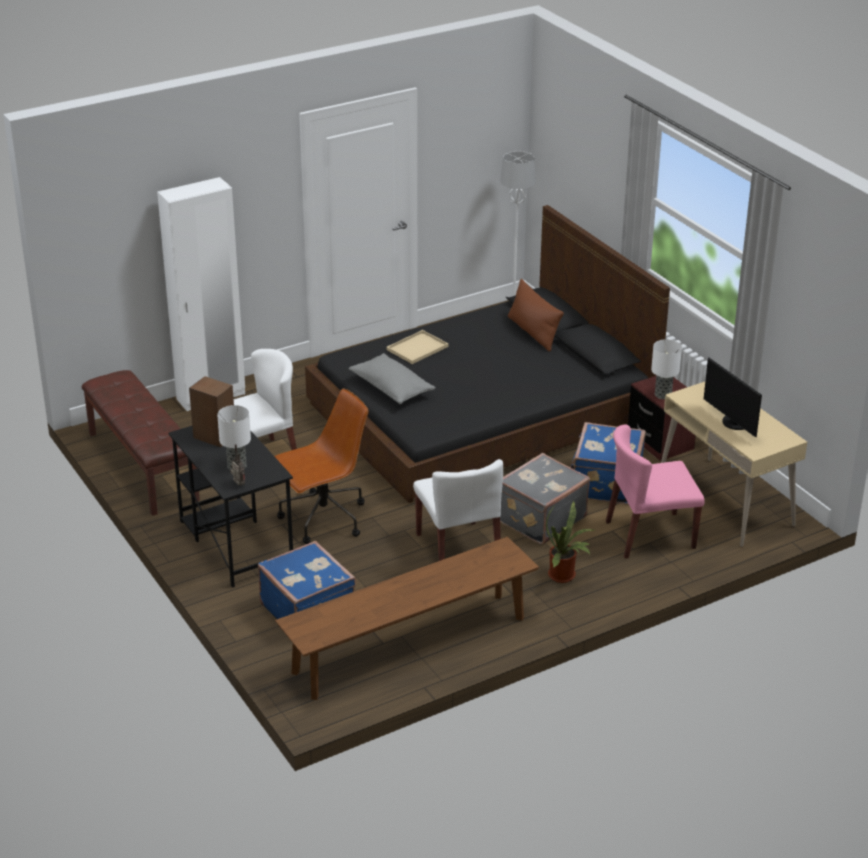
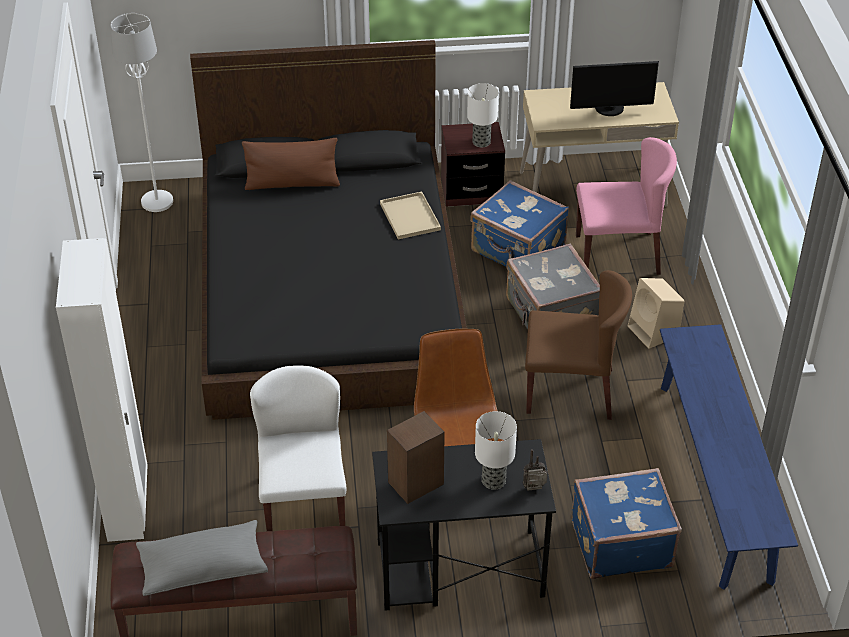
camera: 65 degrees left, 10 degrees up
(391, 389) = (330, 323): grey pillow -> grey pillow (203, 568)
(410, 645) = (714, 479): brown bench -> blue bench
(417, 347) = (261, 275): beige tray -> beige tray (409, 216)
(458, 549) = (570, 391): white chair -> brown chair
(564, 576) = (654, 332): potted plant -> beige speaker
(649, 535) = (618, 254): pink chair -> pink chair turned 105 degrees counterclockwise

